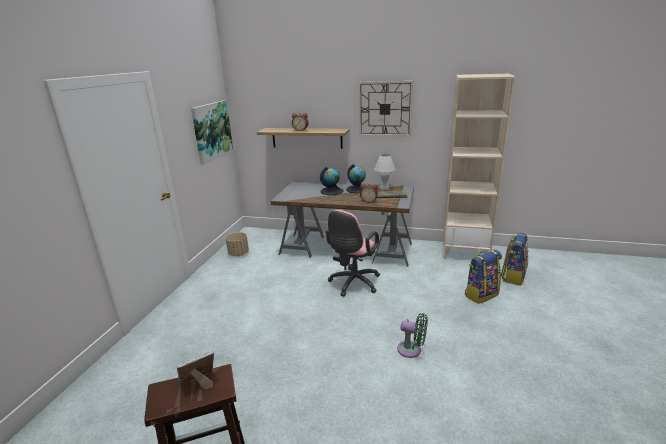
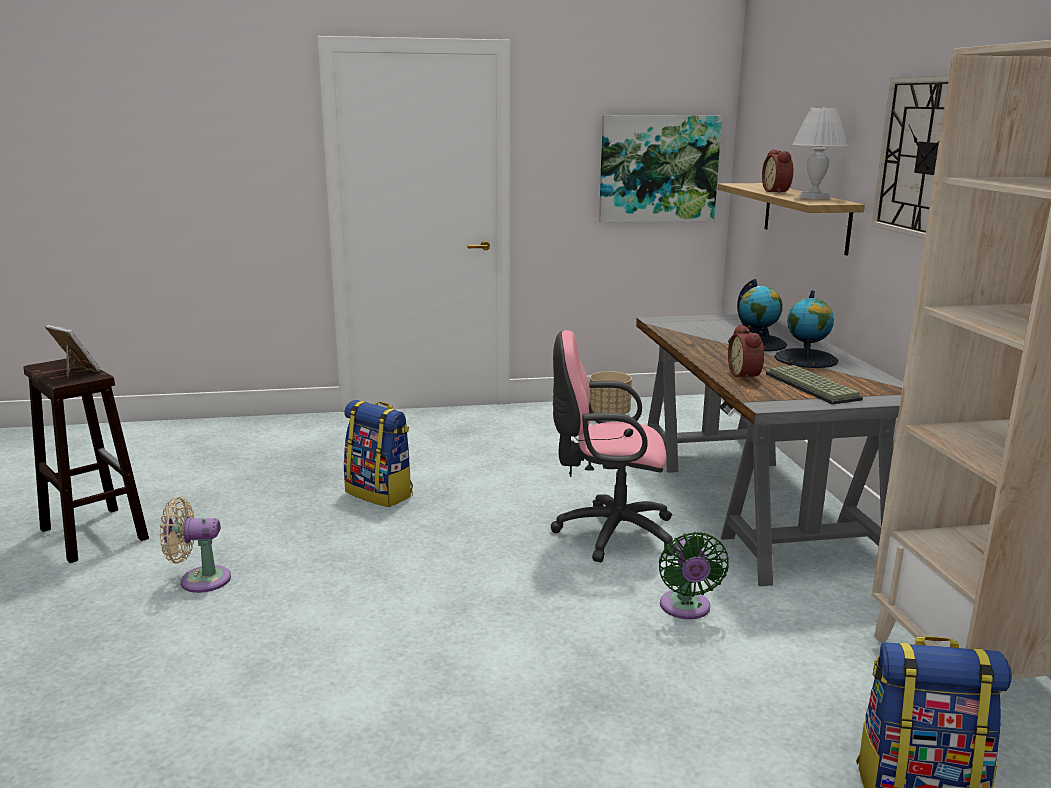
camera: 65 degrees right, 5 degrees down
(321, 425) = (200, 580): none -> beige fan
(384, 188) = (859, 379): white table lamp -> white table lamp (814, 198)
(411, 350) = (419, 636): green fan -> green fan (686, 609)
(481, 294) = (731, 721): backpack -> backpack (380, 493)

